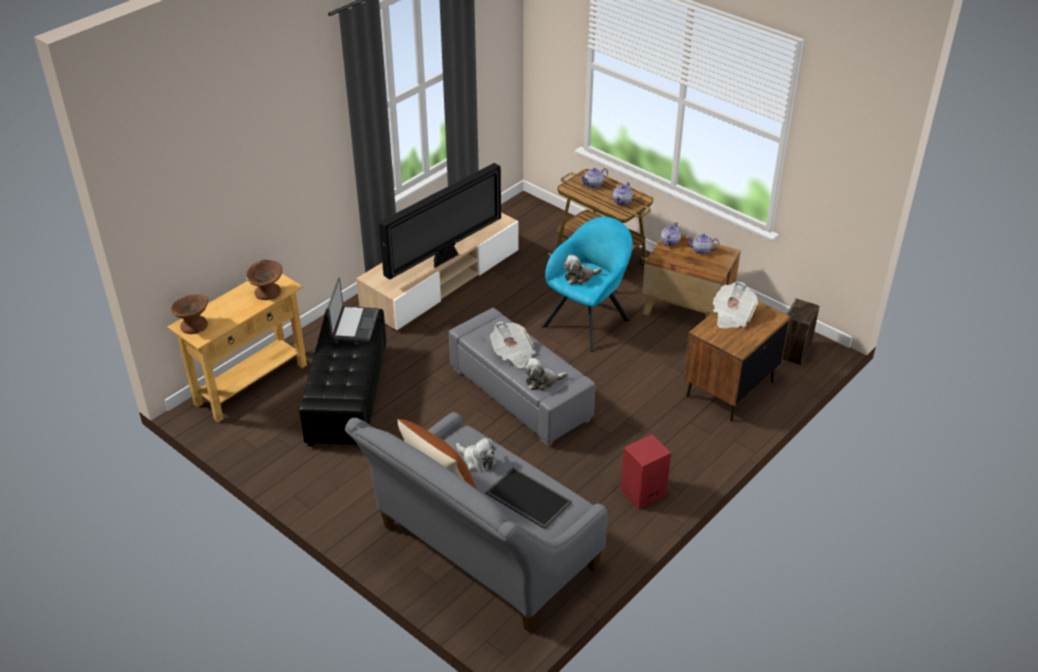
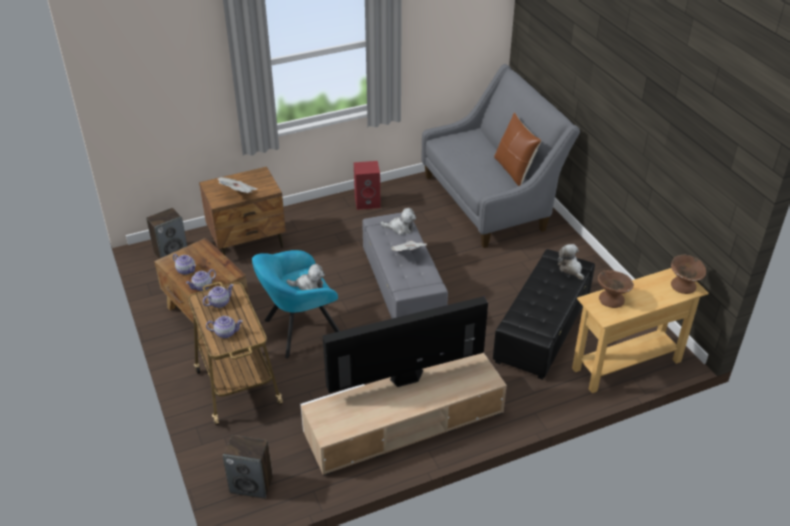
camera: 155 degrees left, 0 degrees up
(354, 324) = (528, 318): laptop -> none
(477, 460) = (483, 176): plush toy -> plush toy (570, 268)
(526, 498) = (464, 150): tray -> none
(529, 215) = (252, 484): none -> speaker

